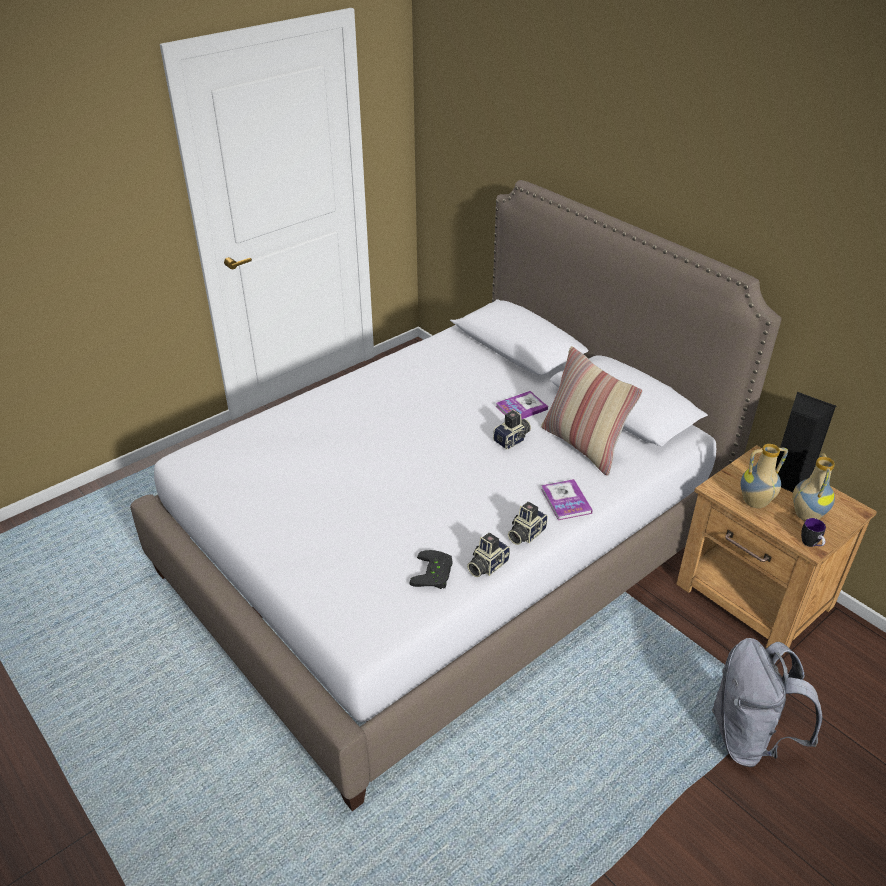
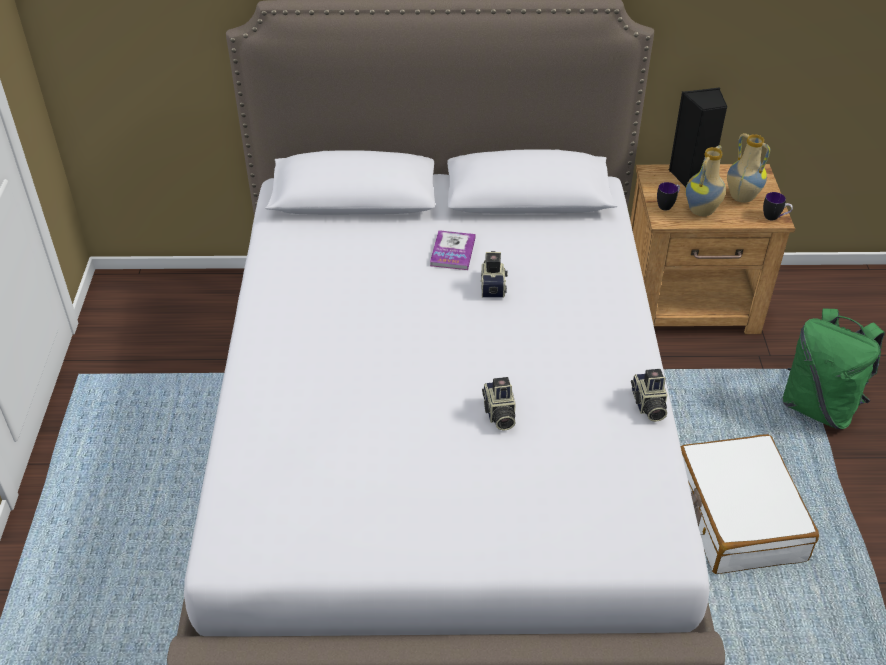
camera: 50 degrees left, 5 degrees up
(435, 574) = (627, 446): black game controller -> none
(525, 533) = (630, 356): camera -> camera (499, 414)
(566, 501) = (613, 305): book -> none
(569, 741) = (737, 516): none -> white suitcase
(583, 445) = (551, 249): pillow -> none
(734, 482) = (667, 205): none -> mug
(749, 738) = (819, 407): grey backpack -> green backpack

